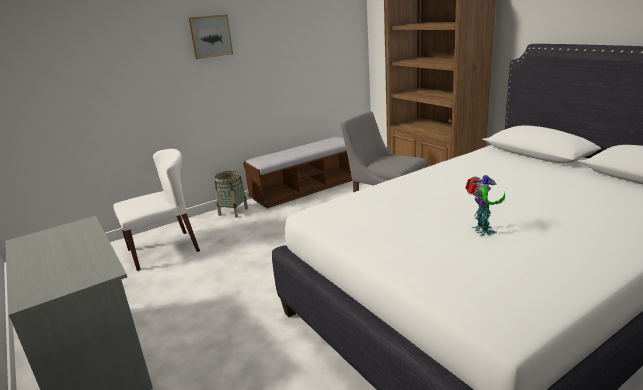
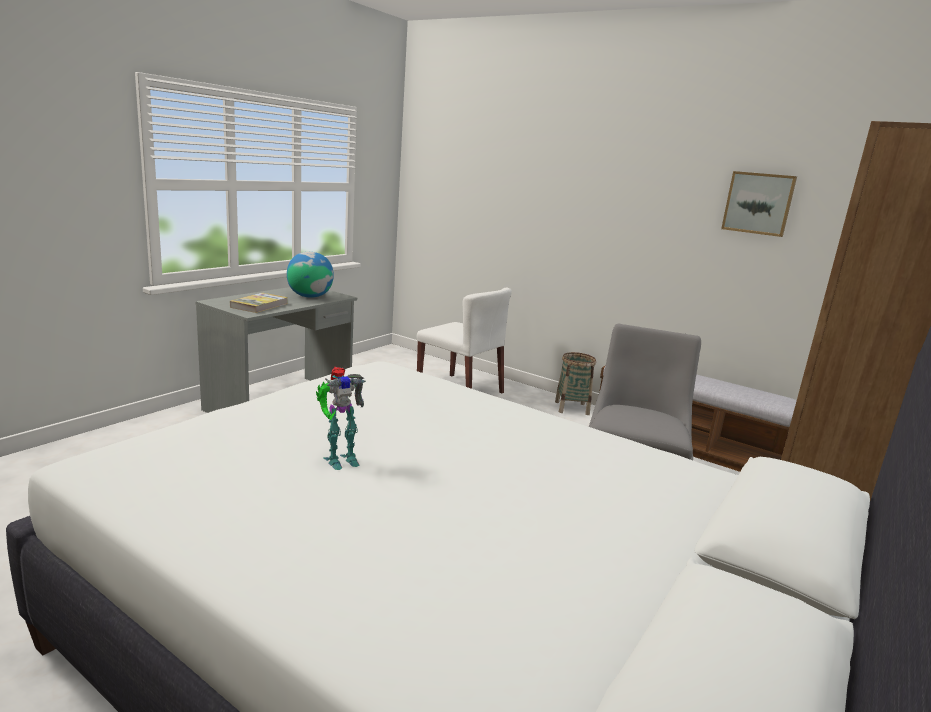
camera: 65 degrees right, 5 degrees down
(68, 238) = (310, 296): none -> globe
(78, 267) = (259, 305): none -> book
(210, 36) = (635, 178): picture -> picture (758, 203)

